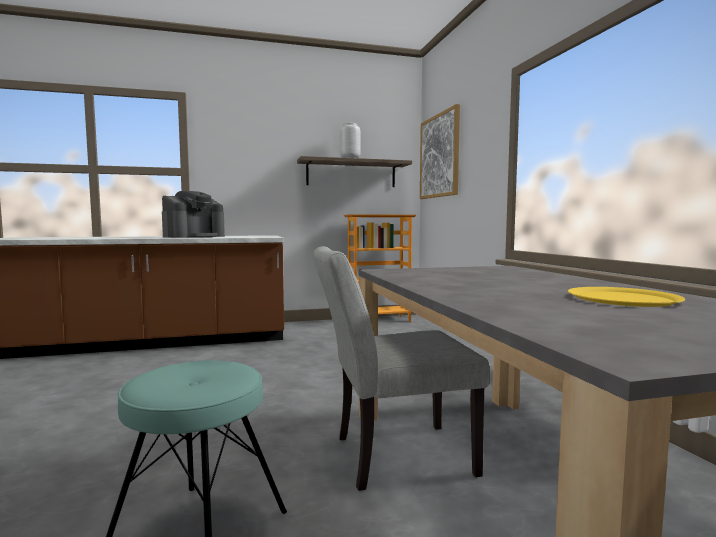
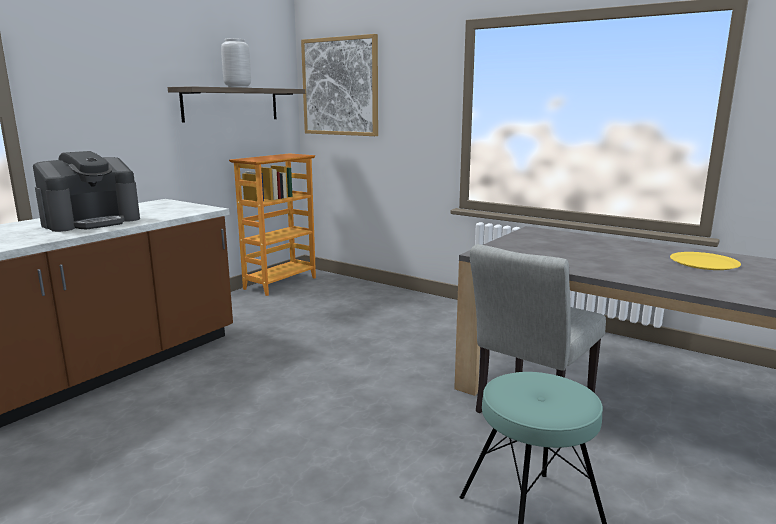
camera: 40 degrees left, 10 degrees up
(194, 236) = (92, 222): coffee machine -> coffee machine turned 45 degrees clockwise

